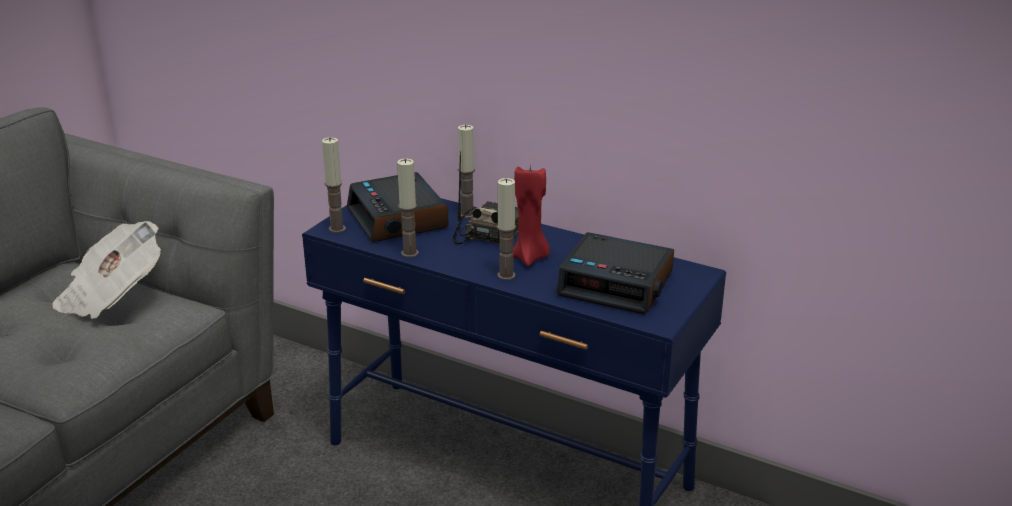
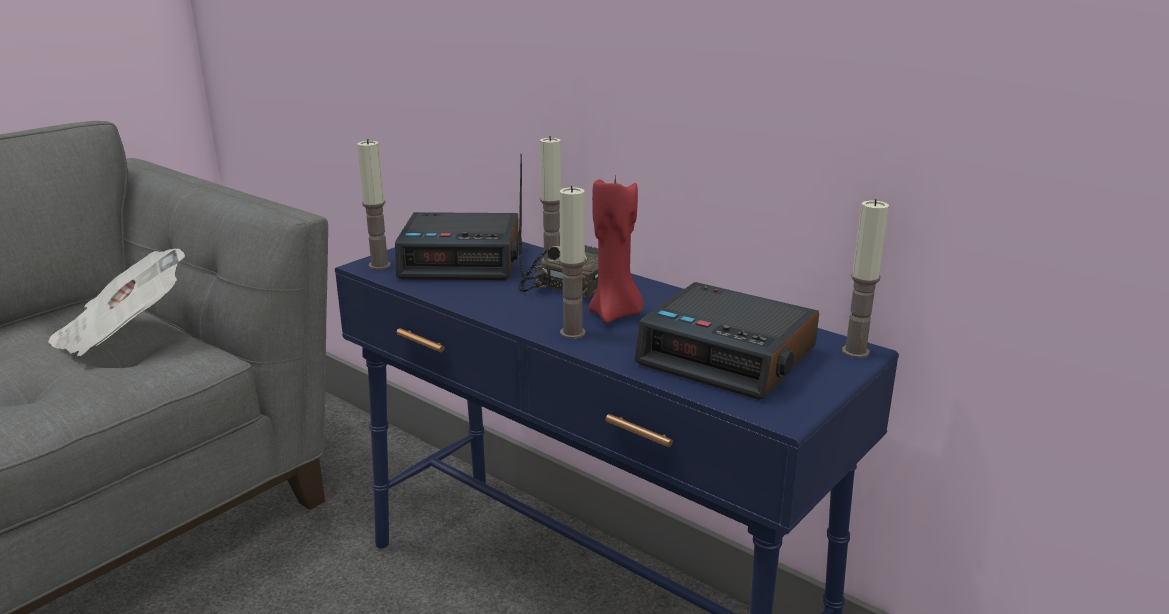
camera: 10 degrees right, 5 degrees down
(399, 219) = (462, 260): alarm clock -> alarm clock turned 75 degrees counterclockwise
(409, 253) = (455, 297): candle -> candle (855, 352)

